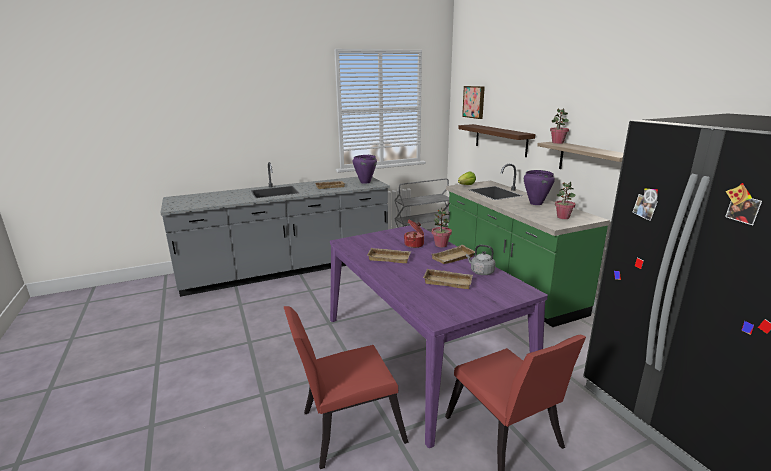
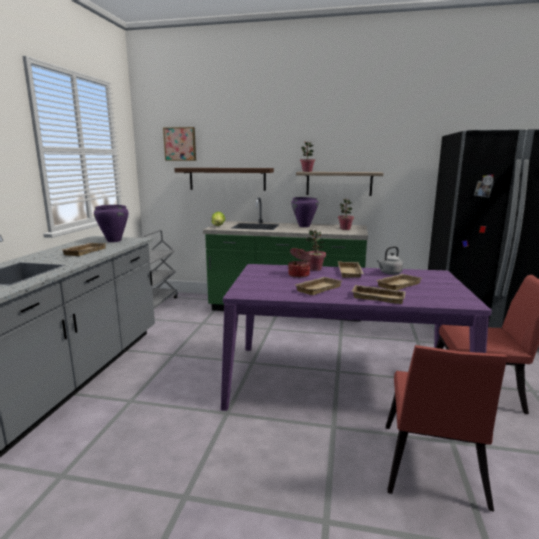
camera: 55 degrees left, 5 degrees down
(399, 281) = (379, 297): none -> beige tray

